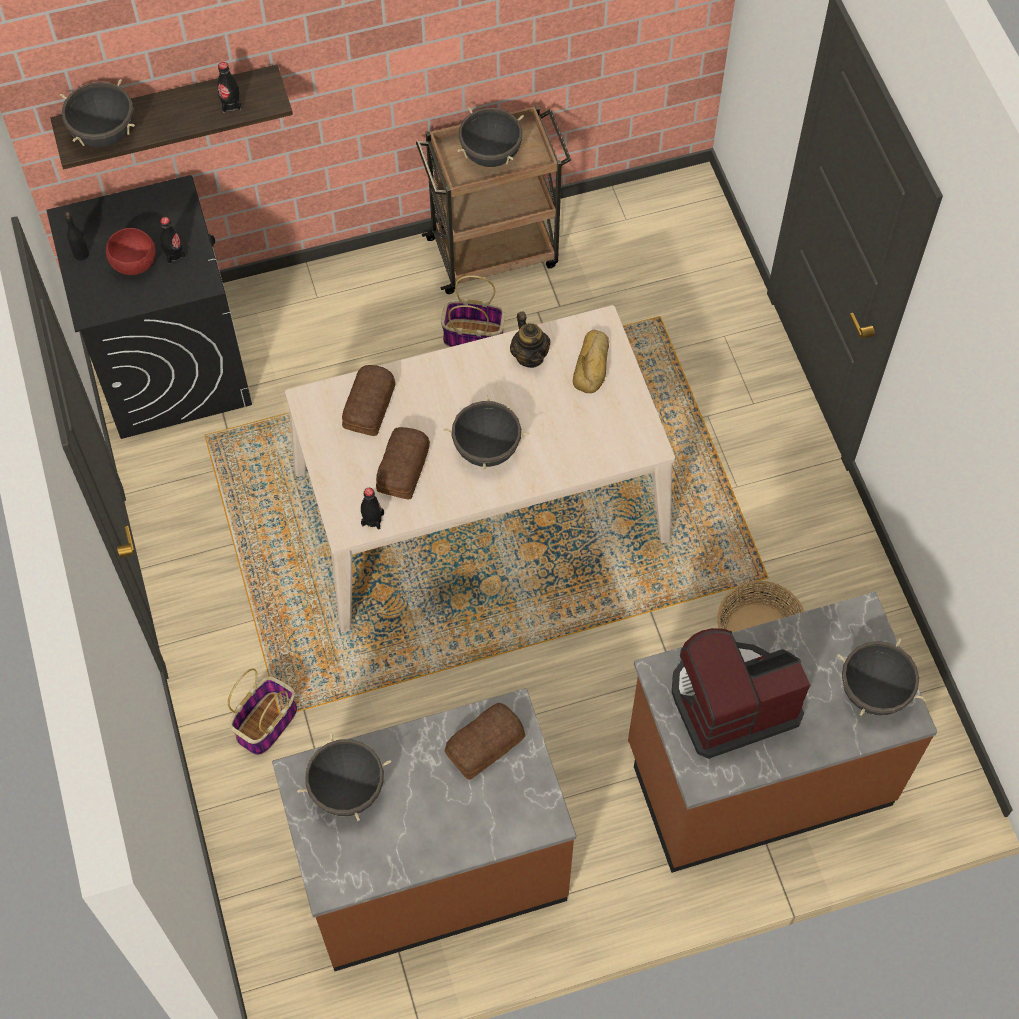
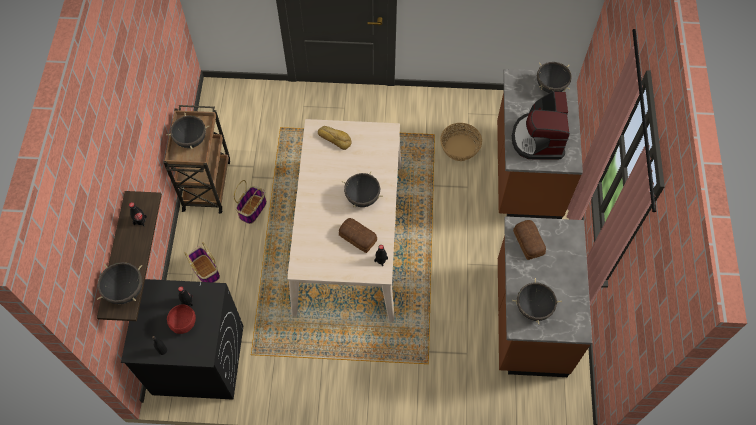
camera: 70 degrees left, 0 degrees up
(267, 722) = (429, 371): basket -> basket (205, 270)
(371, 406) = (315, 241): bread -> none
(530, 356) = (318, 163): teapot -> none

